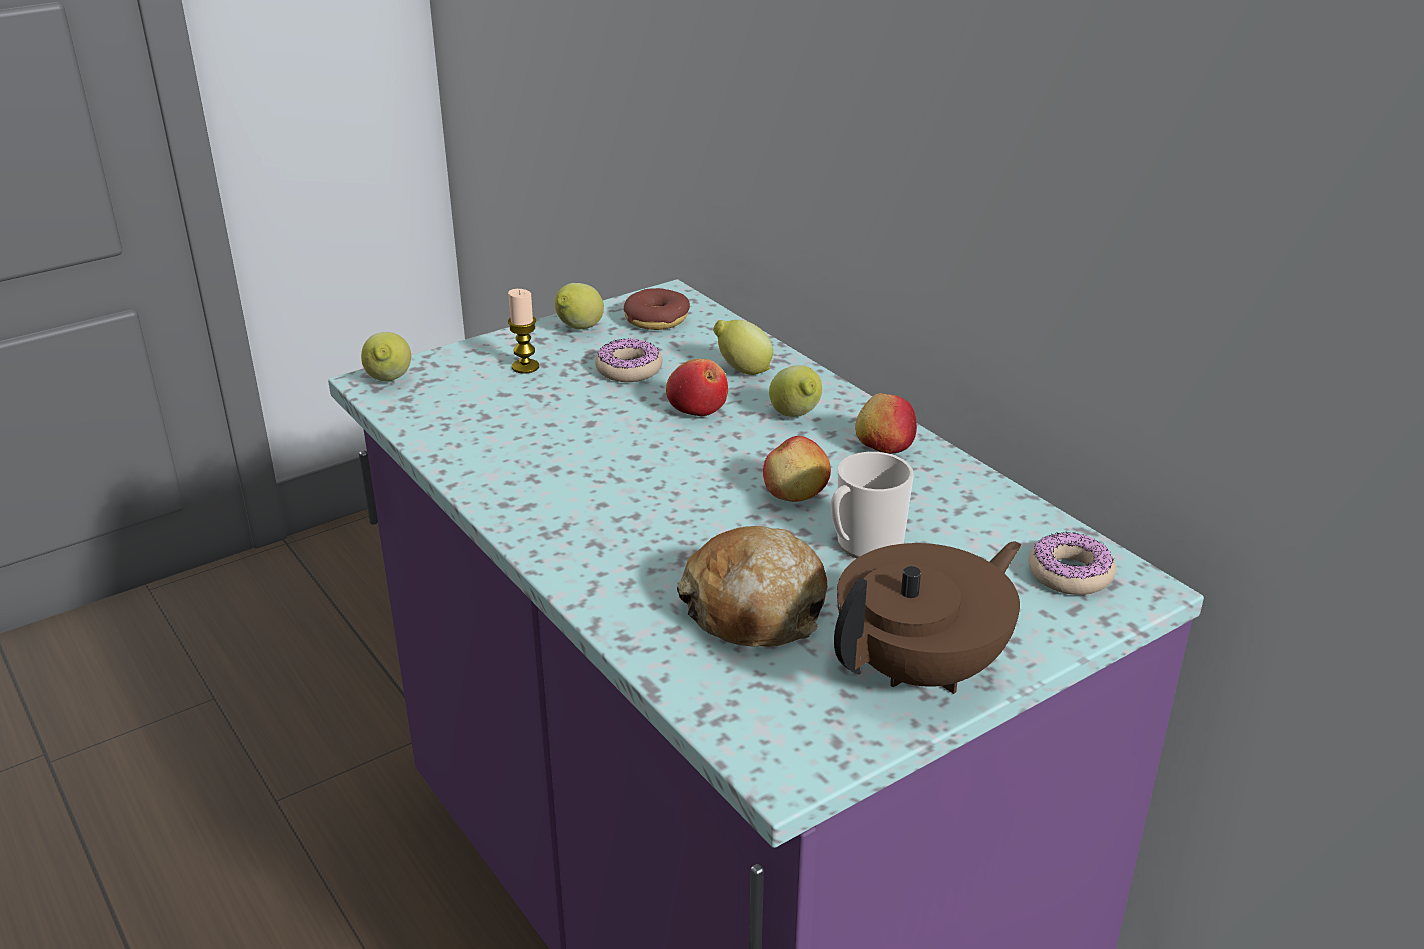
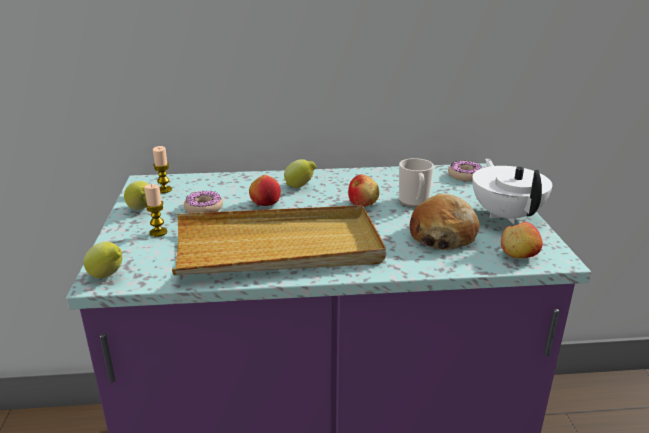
camera: 60 degrees left, 5 degrees down
(563, 468) = (278, 248): none -> beige tray
(656, 320) = (164, 190): donut -> candle
(742, 371) = (244, 185): lemon -> none
(884, 447) = (346, 178): apple -> apple (518, 255)
(923, 668) = (506, 215): brown teapot -> white teapot

